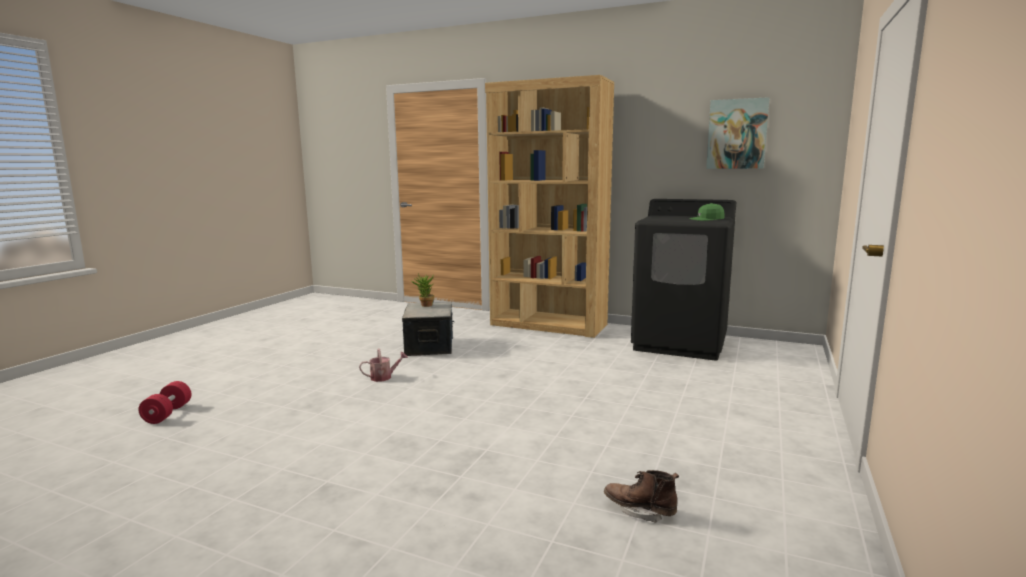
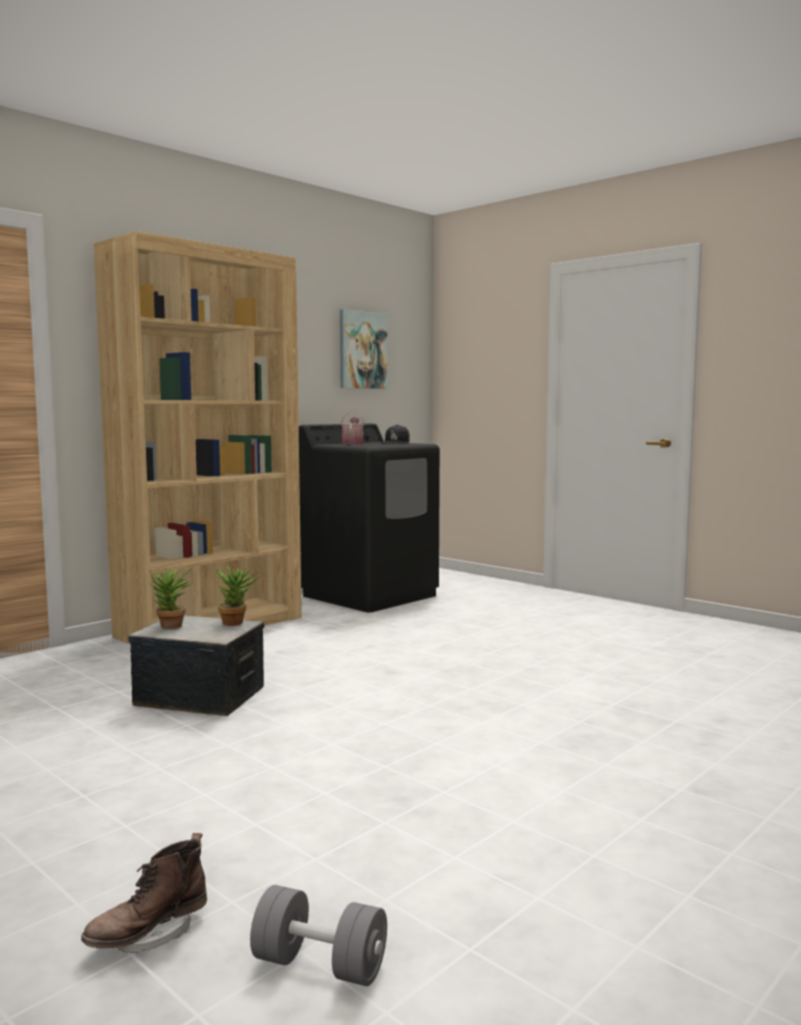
camera: 70 degrees left, 5 degrees down
(167, 413) = (319, 965): red dumbbell -> grey dumbbell
(384, 377) = (318, 737): watering can -> watering can (352, 443)
(442, 312) = (237, 622): none -> potted plant
(639, 511) = (743, 670): brown boot -> brown boot (148, 935)
(707, 219) = (396, 443): green cap -> black cap

